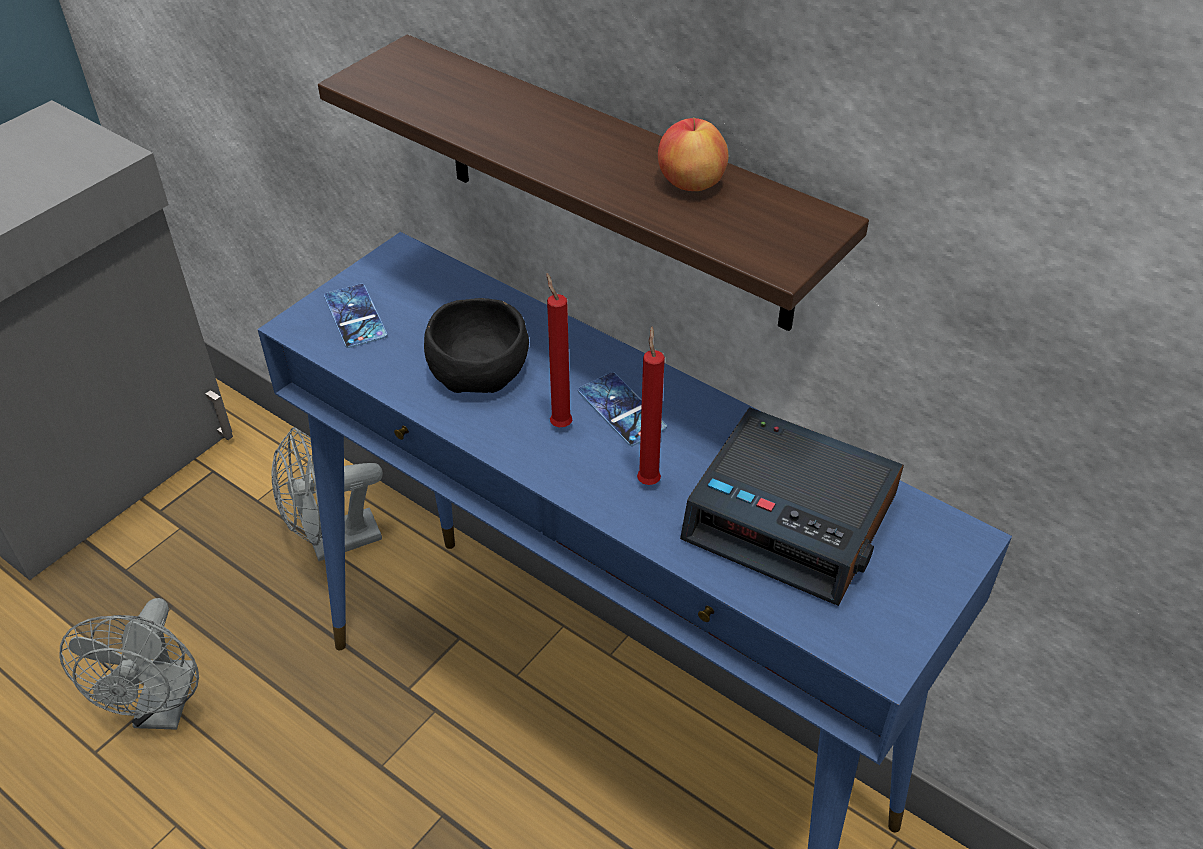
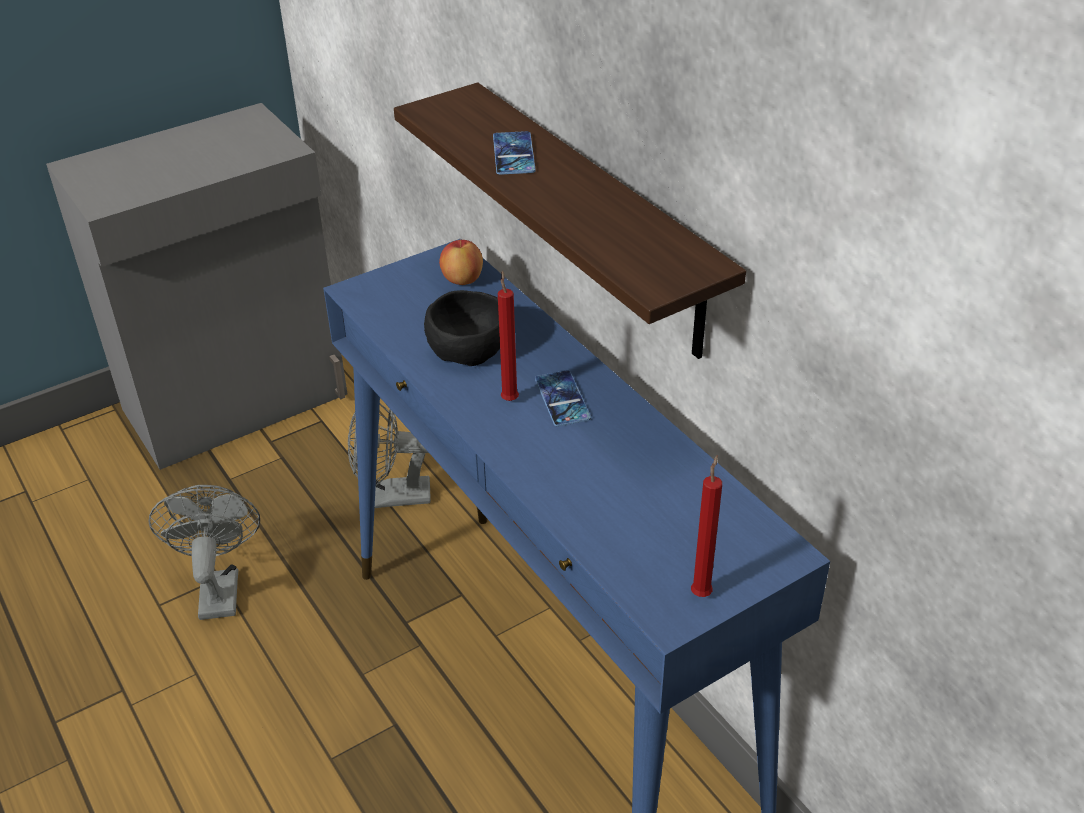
camera: 20 degrees right, 5 degrees down
(164, 709) = (218, 588): grey fan -> grey fan turned 150 degrees clockwise
(355, 316) = (397, 292): phone -> phone (513, 154)
(648, 480) = (556, 453): red candle -> red candle (701, 592)
(690, 183) = (622, 220): apple -> apple (462, 280)
(792, 518) = (654, 505): alarm clock -> none

